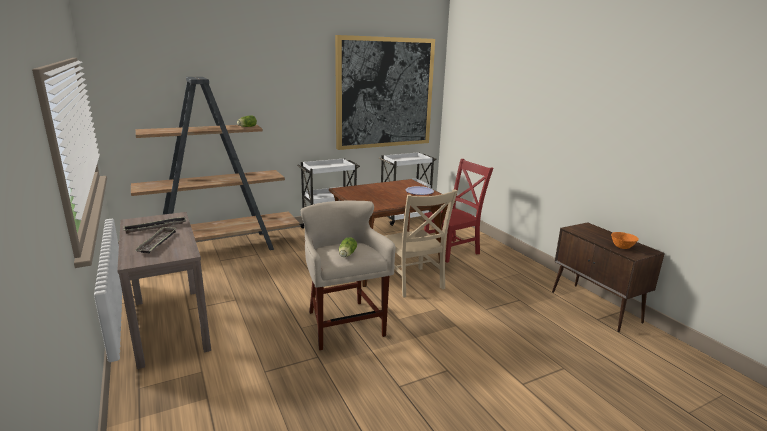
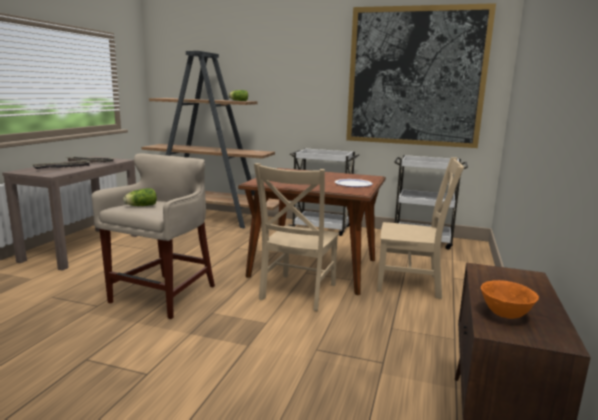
camera: 45 degrees right, 5 degrees down
(453, 250) = (412, 284): red chair -> beige chair

